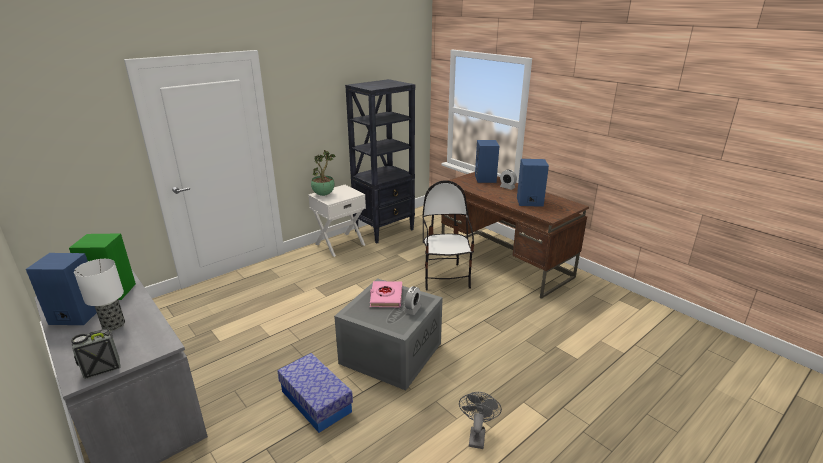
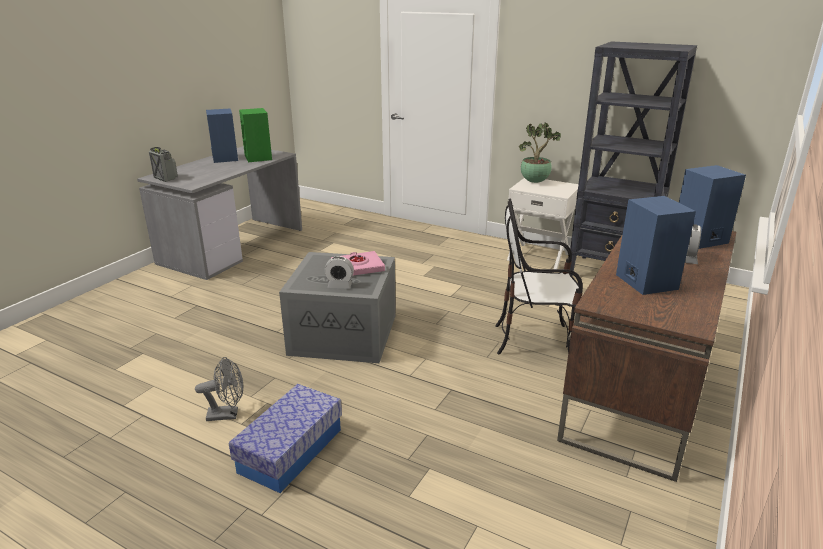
camera: 70 degrees right, 0 degrees up
(114, 325) = (215, 168): table lamp -> none
(316, 401) = (256, 311): storage box -> storage box (291, 450)
(445, 277) = (534, 341): chair -> chair turned 150 degrees counterclockwise

